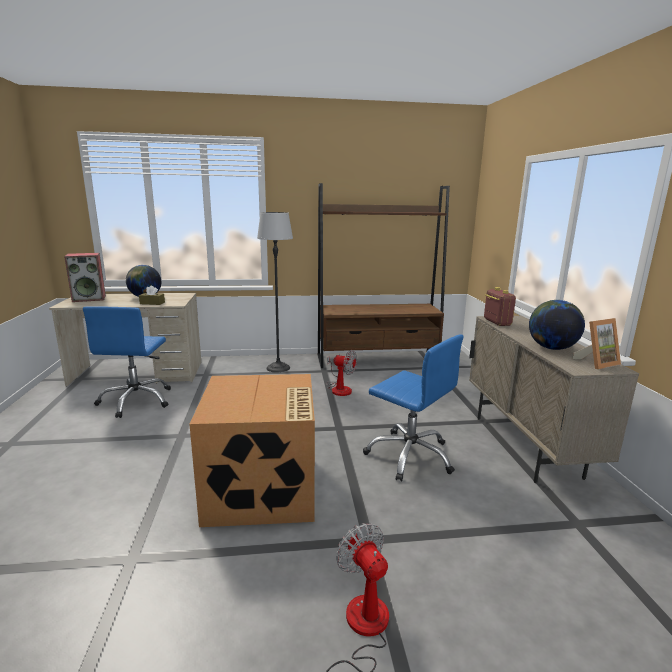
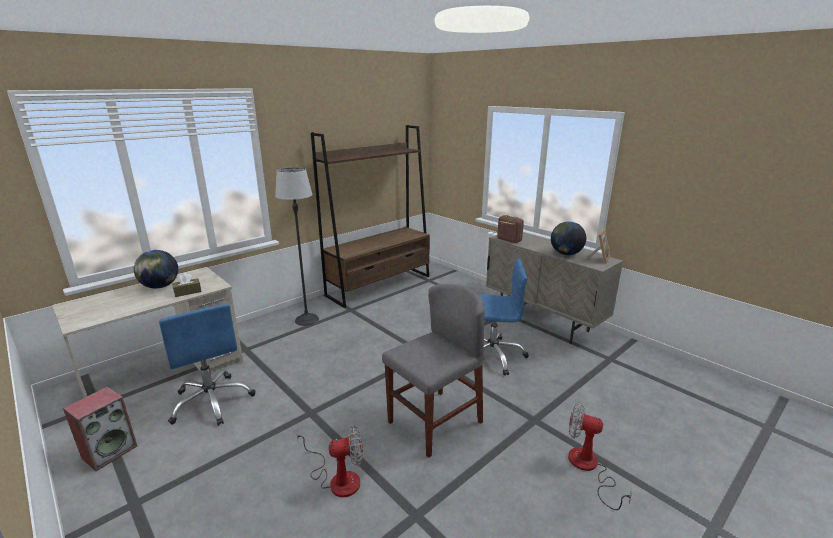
camera: 35 degrees left, 5 degrees up
(89, 298) = (90, 307): speaker -> speaker (110, 451)
(263, 489) = (435, 422): cardboard box -> grey chair
(339, 388) = (383, 321): fan -> fan (337, 478)

